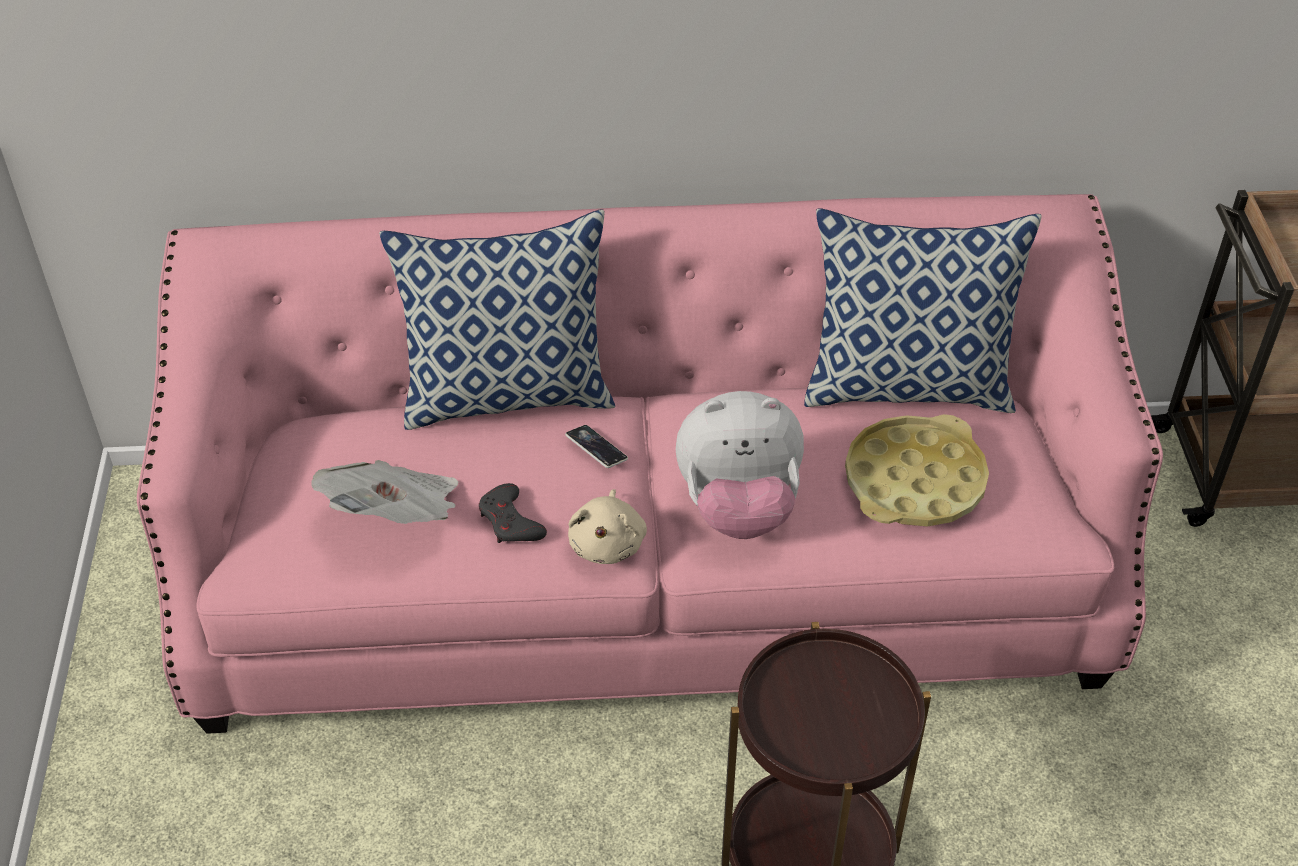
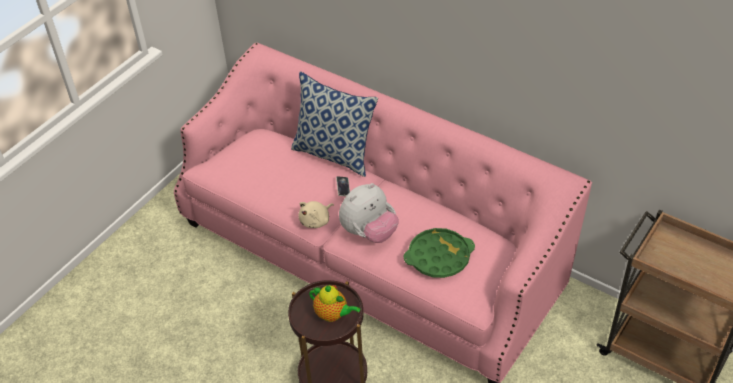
camera: 40 degrees right, 0 degrees up
(396, 516) = (259, 175): newspaper -> none
(510, 521) = (292, 196): grey game controller -> none
(738, 508) = (369, 232): plush toy -> plush toy turned 75 degrees counterclockwise
(848, 706) = (333, 315): none -> teapot
(908, 385) = (476, 223): pillow -> none
(914, 481) = (439, 257): yellow tray -> green tray

